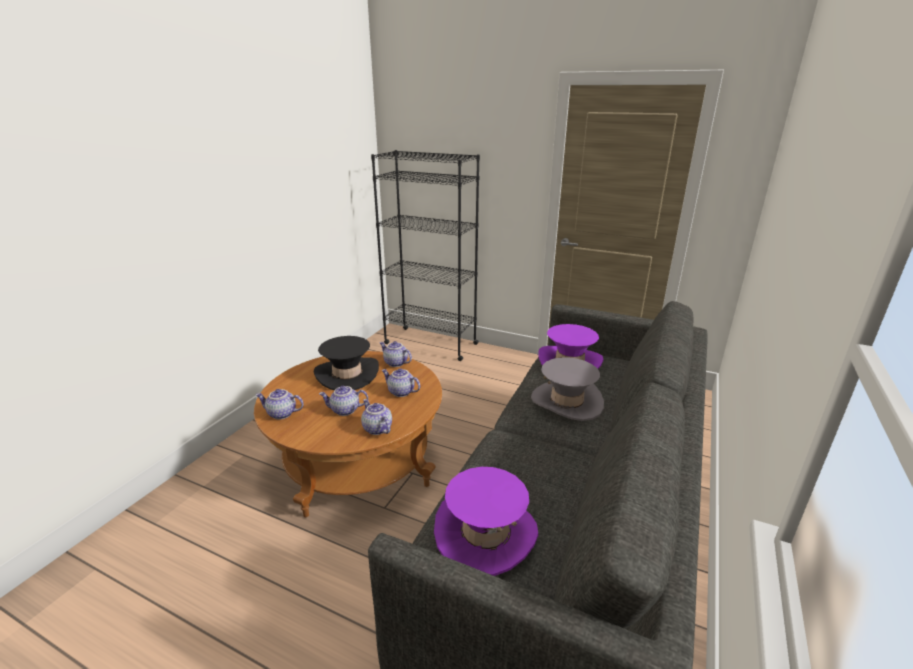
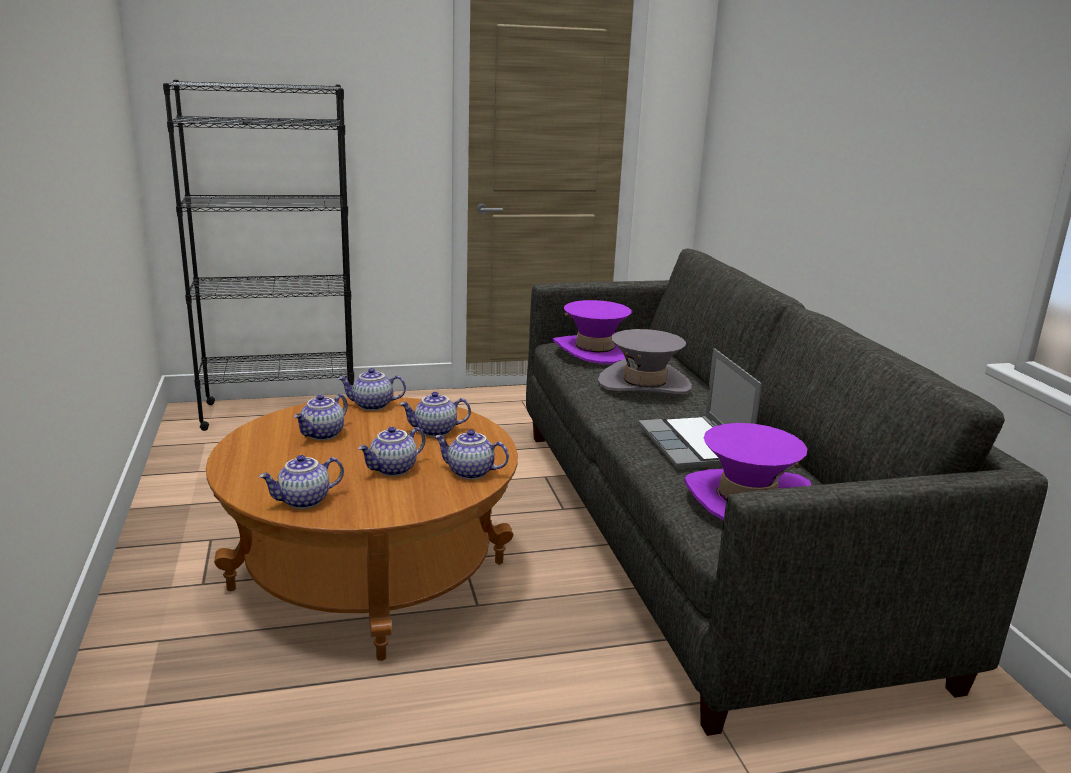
camera: 40 degrees left, 5 degrees down
(347, 374) = (323, 435): black hat -> teapot
(520, 469) = (695, 445): none -> laptop

